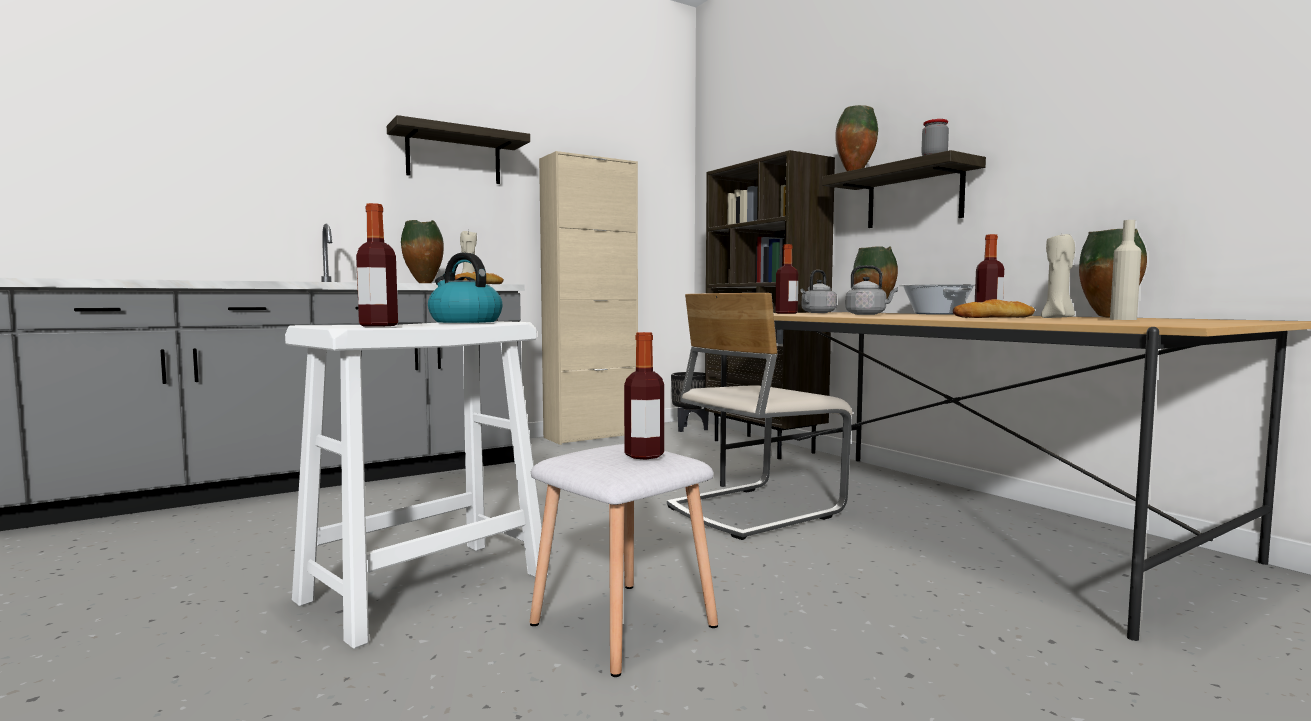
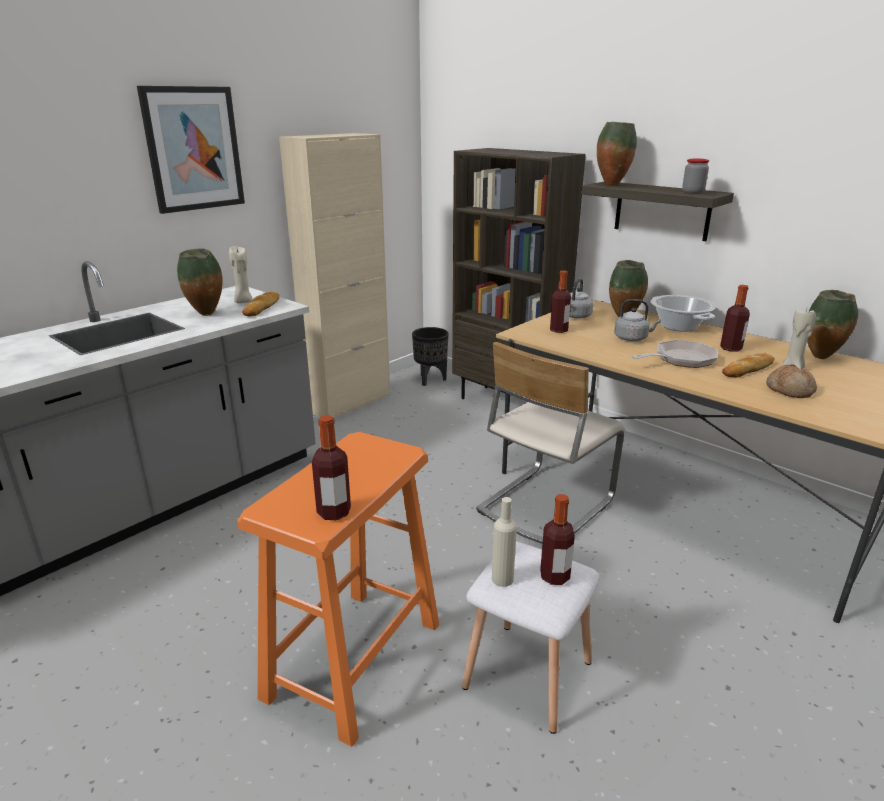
camera: 15 degrees left, 20 degrees up
(424, 588) = (353, 660): white stool -> orange stool
(454, 157) = (193, 149): shelf -> picture
(464, 321) = (366, 457): kettle -> none
(912, 316) = (680, 359): none -> frying pan
(1037, 319) = (790, 390): none -> bread
(1123, 319) = (842, 382): beige bottle -> beige bottle (502, 579)

